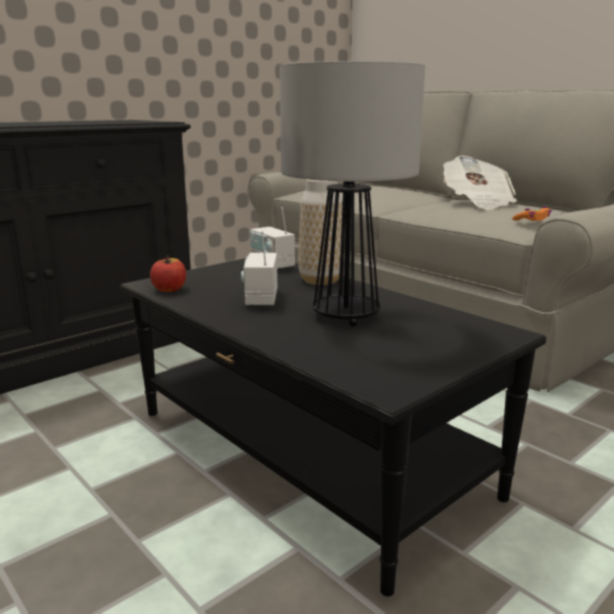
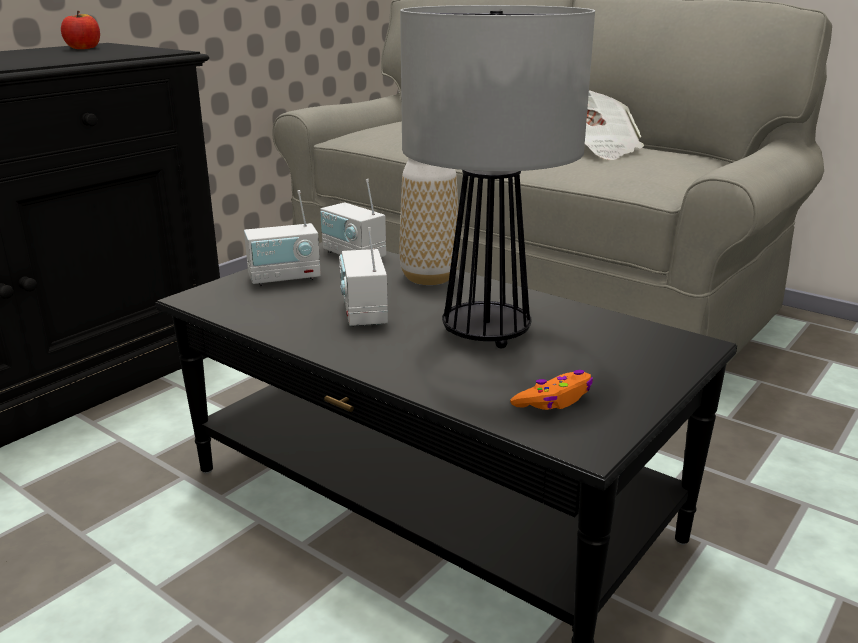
camera: 10 degrees left, 5 degrees up
(169, 289) = (231, 306): apple -> apple (83, 48)
(215, 275) = (285, 278): none -> radio
(532, 220) = (672, 175): orange game controller -> orange game controller (554, 400)

